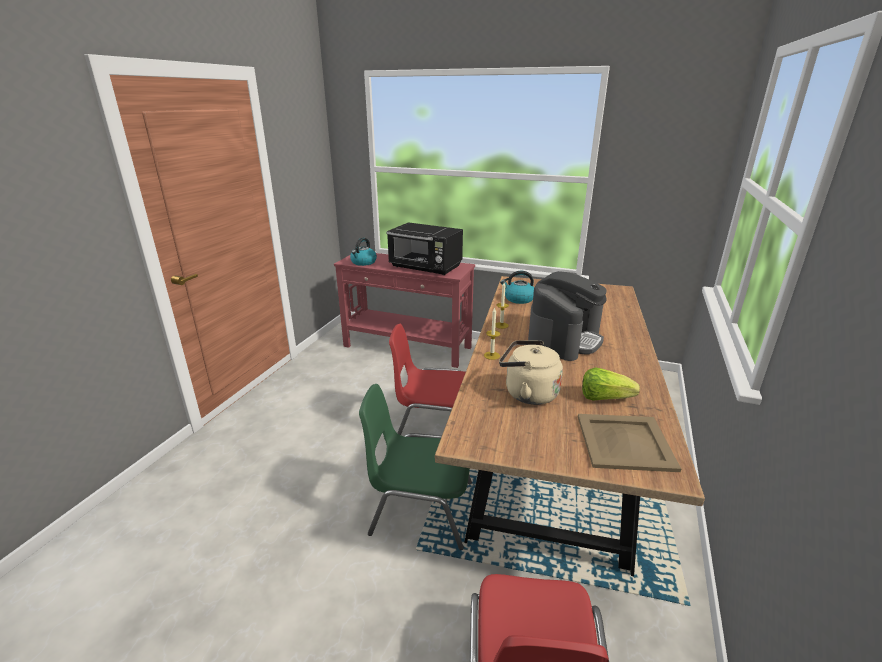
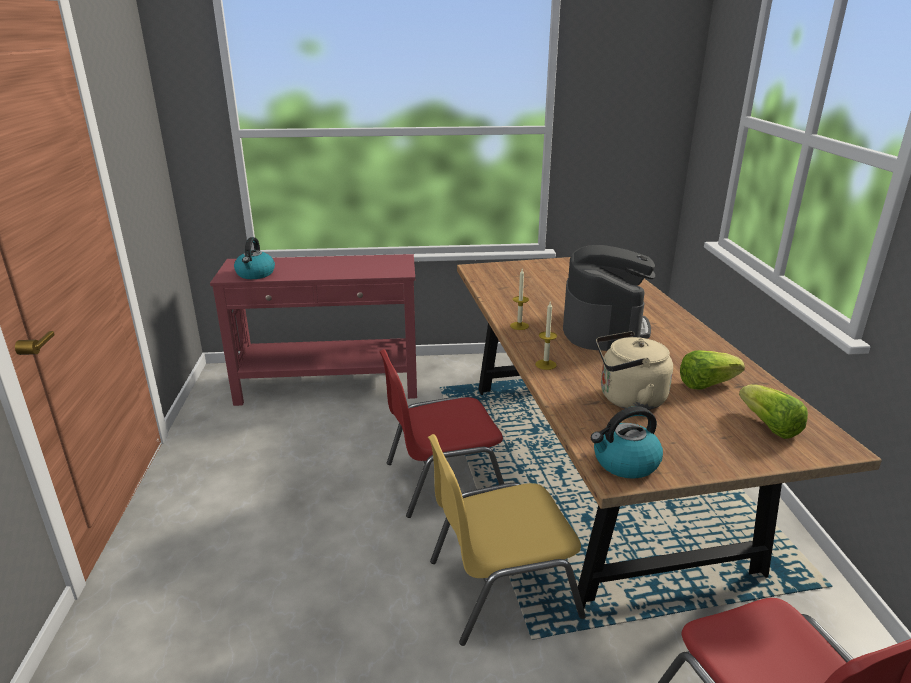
camera: 25 degrees left, 0 degrees up
(420, 508) = (500, 587): green chair -> yellow chair
(426, 267) = (353, 268): black microwave -> none
(518, 299) = (506, 290): kettle -> kettle (625, 463)
(624, 442) = (769, 426): beige tray -> lettuce

